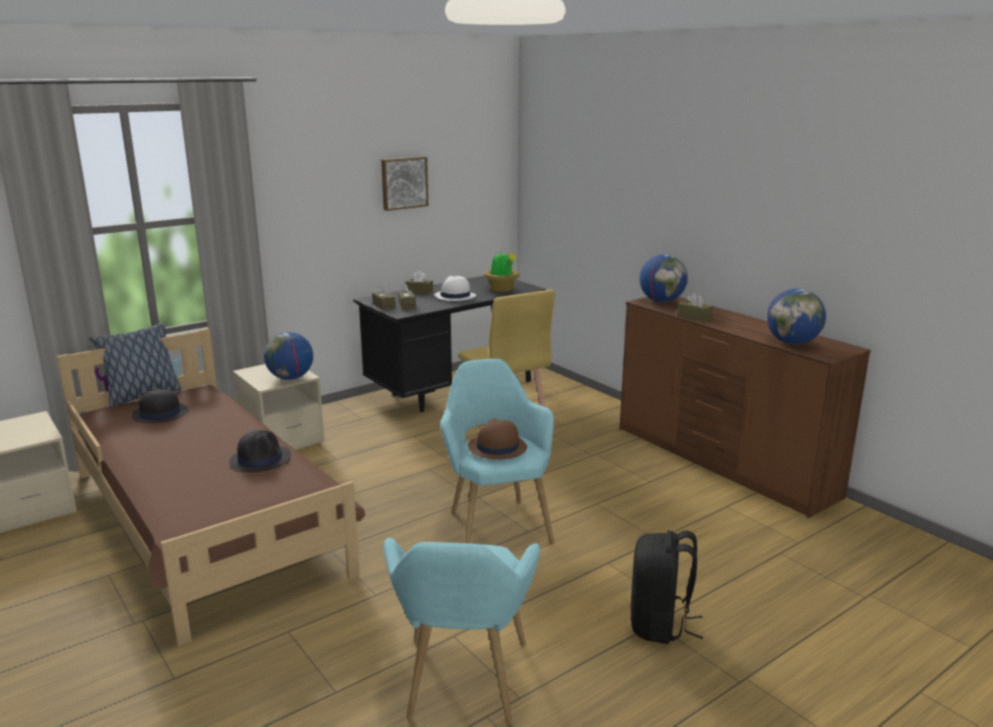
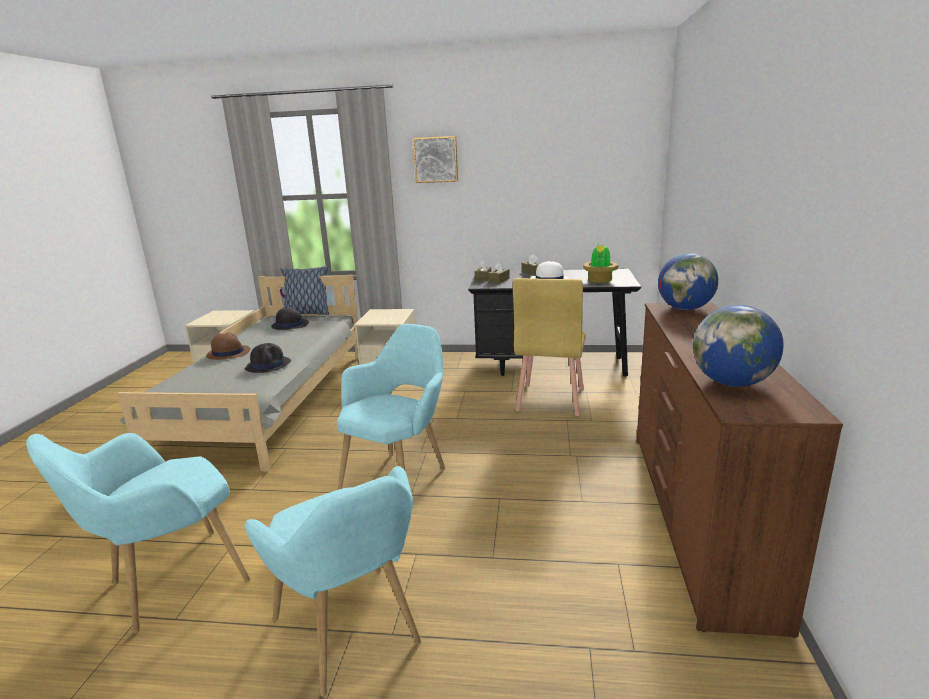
camera: 45 degrees right, 0 degrees up
(207, 521) = (272, 402): brown bed -> grey bed
(290, 378) = (386, 320): globe -> none
(403, 183) = (532, 175): picture -> picture (436, 159)
(497, 448) = (378, 405): brown hat -> brown hat (228, 353)
(660, 624) = (353, 636): black backpack -> turquoise armchair
(694, 317) = (679, 330): brown tissue box -> none

